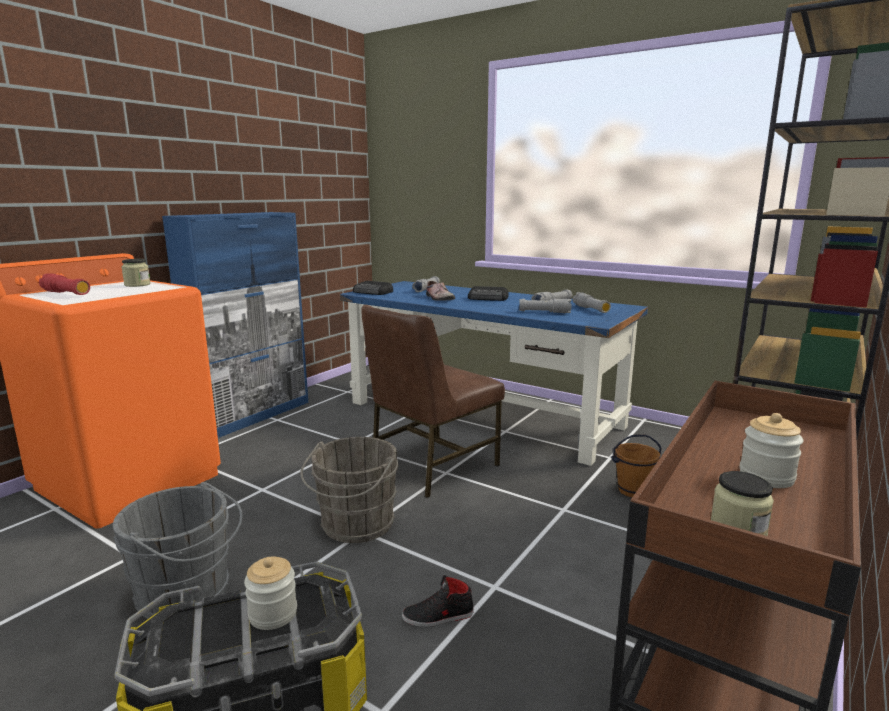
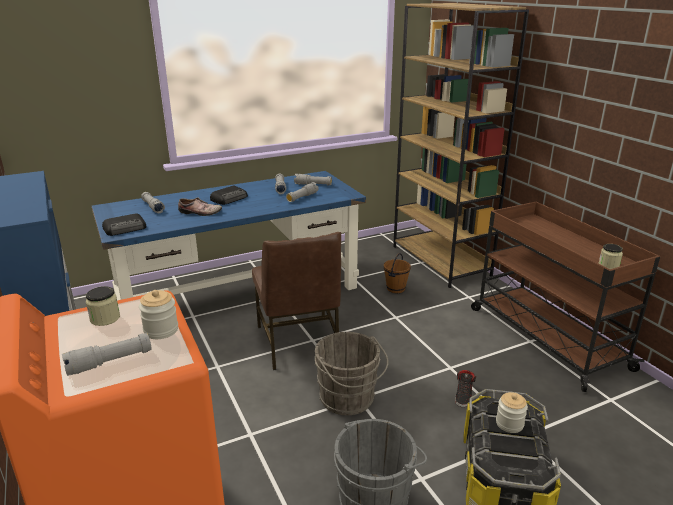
camera: 60 degrees left, 10 degrees up
(66, 293) = (110, 362): red flashlight -> grey flashlight
(766, 477) = (569, 244): jar -> jar (161, 330)

